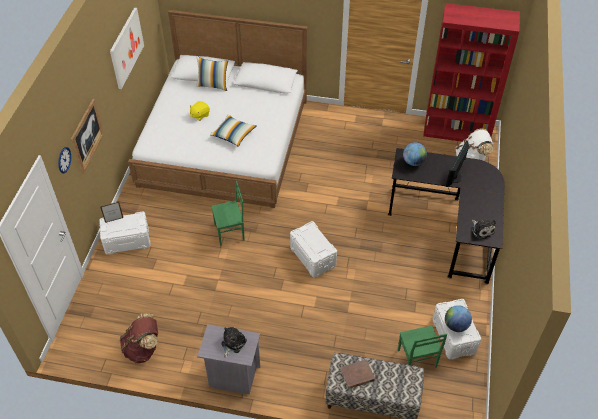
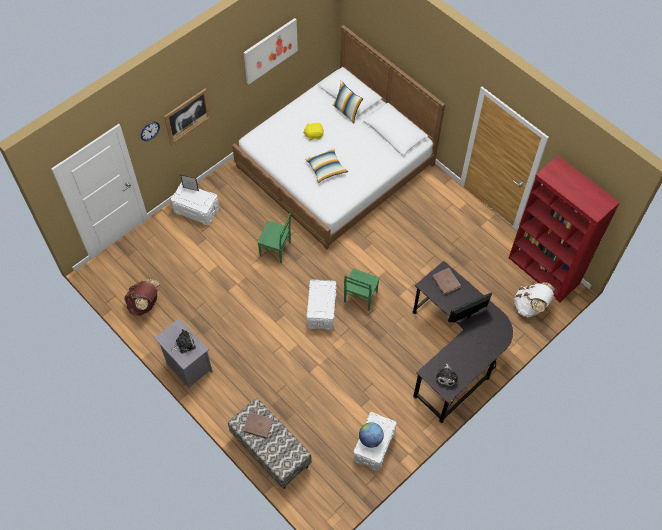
camera: 35 degrees right, 10 degrees up
(413, 162) = (446, 282): globe -> brown book
(416, 359) = (329, 444): green chair -> green chair (360, 297)

